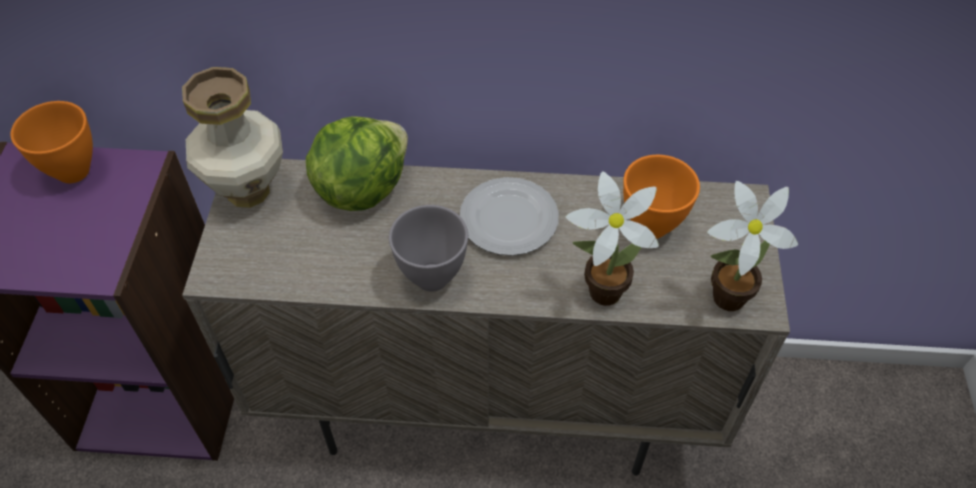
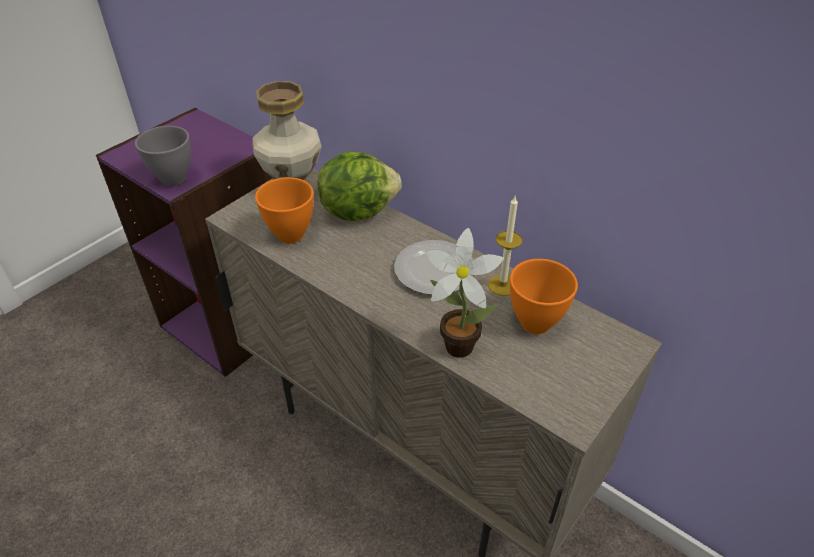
camera: 35 degrees right, 10 degrees down
(72, 171) = (212, 134): orange bowl -> orange bowl (290, 235)
(430, 277) = (350, 278): grey bowl -> grey bowl (173, 179)
(588, 200) = (502, 285): none -> candle
(722, 298) = (548, 398): potted plant -> none

